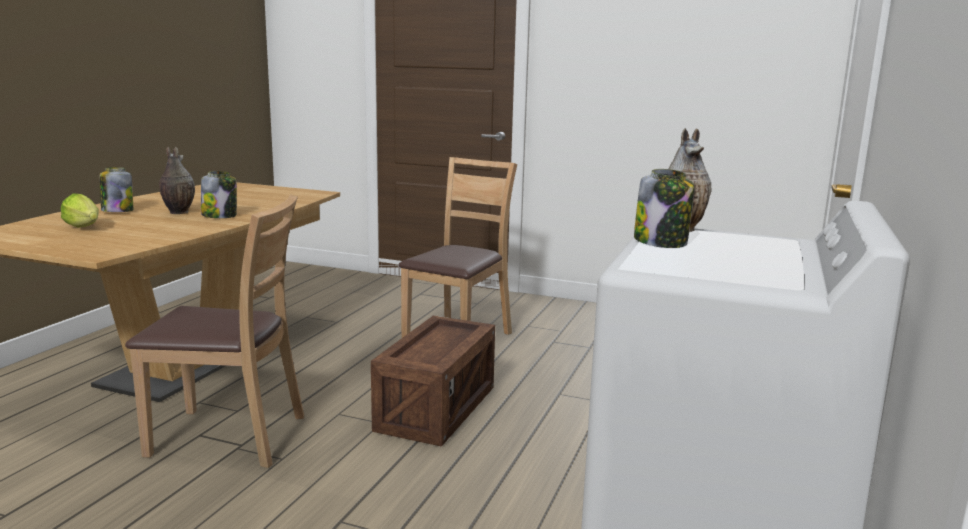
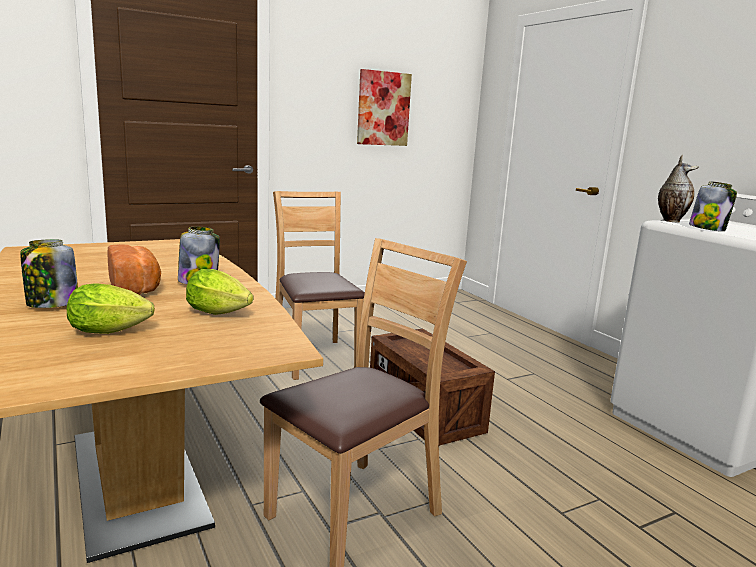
camera: 50 degrees left, 0 degrees up
(153, 232) = (221, 314): none -> lettuce
(177, 212) = (136, 289): vase -> bread
(673, 66) = (383, 108): none -> picture

